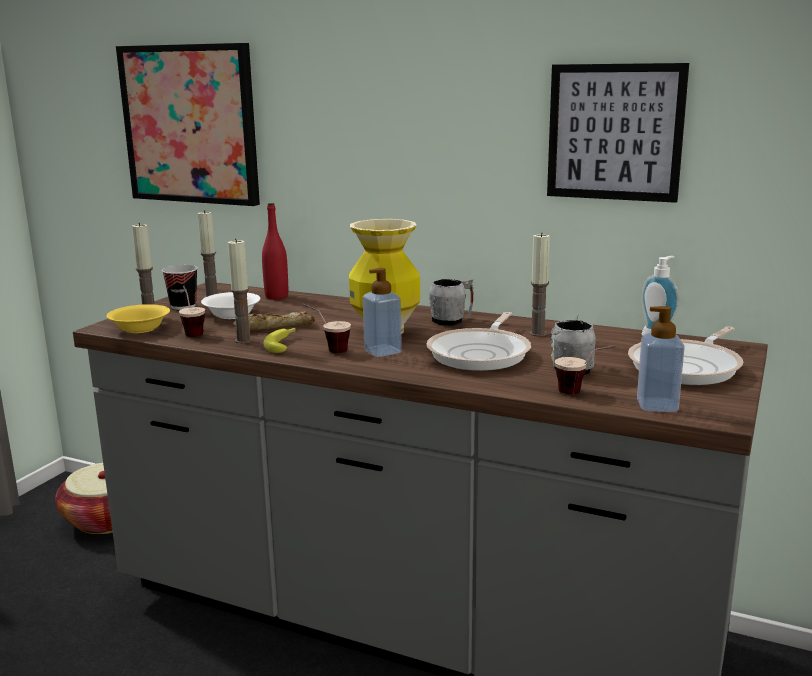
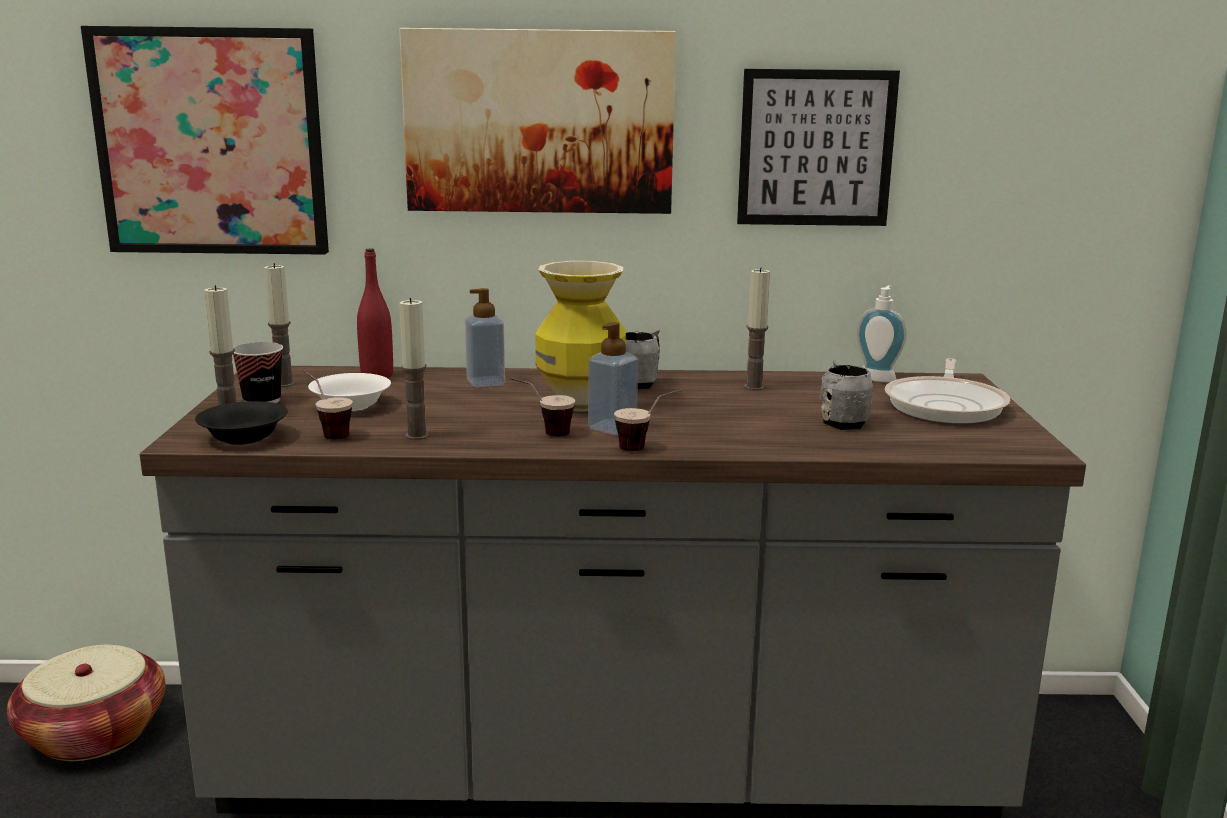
camera: 25 degrees left, 0 degrees up
(139, 329) = (243, 438): yellow bowl -> black bowl
(274, 327) = (433, 415): bread -> none
(284, 344) = (477, 434): banana -> none
(397, 110) = (539, 122): none -> picture
(481, 354) = (726, 417): frying pan -> none
(582, 393) = (886, 445): cup -> cup (646, 448)
(657, 405) = (971, 448): soap dispenser -> soap dispenser (485, 382)

